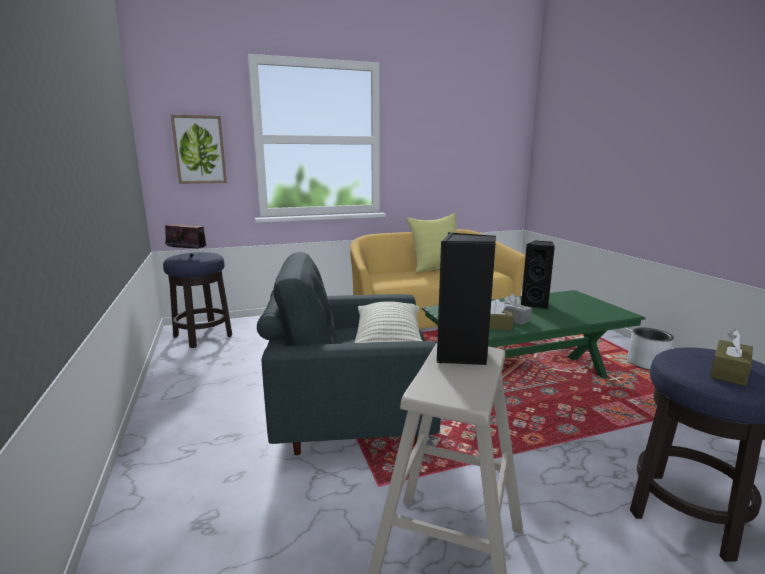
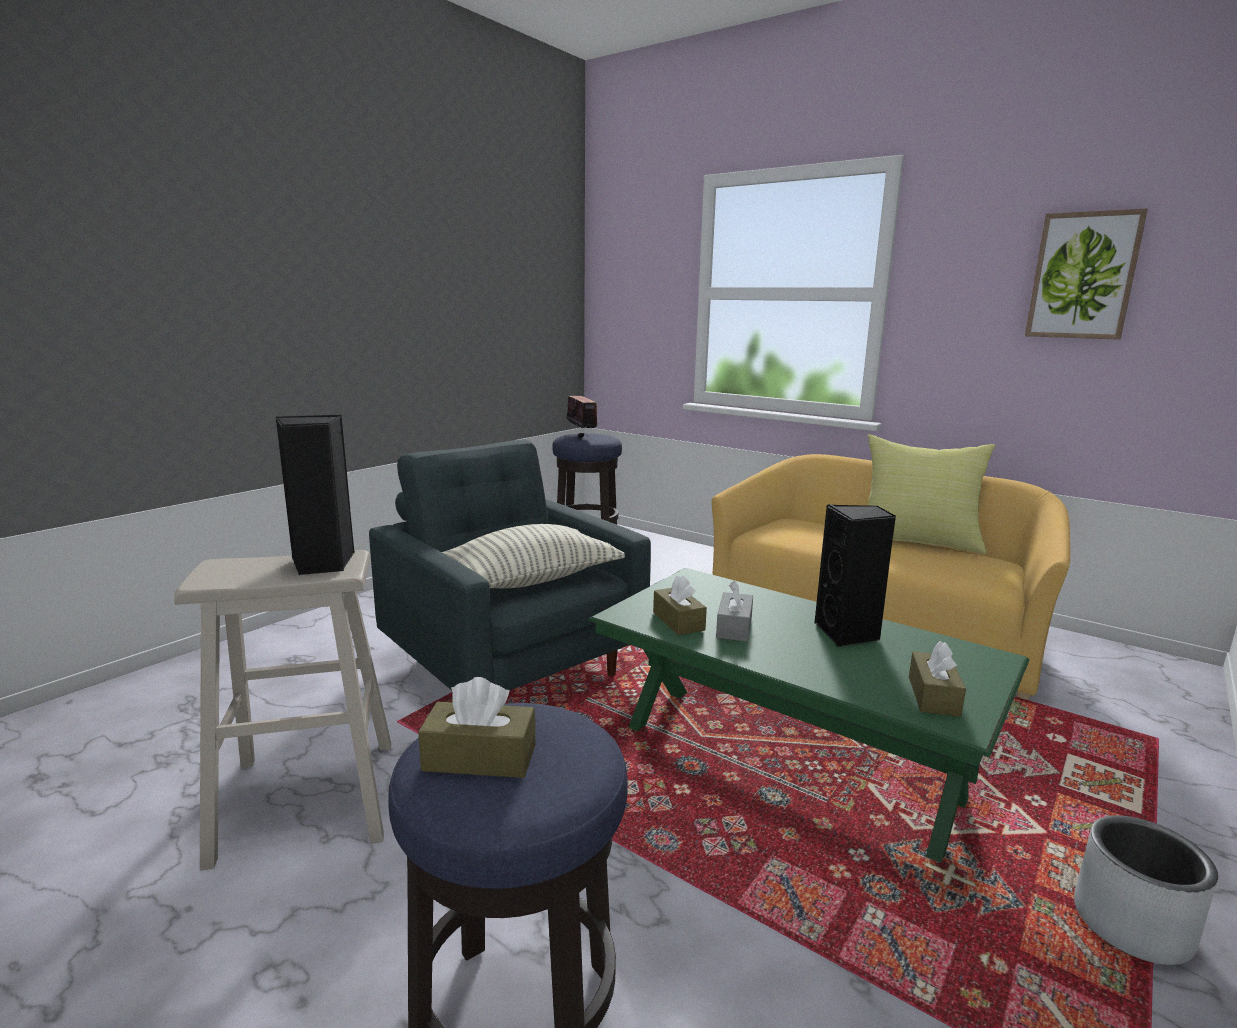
camera: 55 degrees right, 0 degrees up
(199, 150) = (639, 307): picture -> picture (1083, 276)
(601, 310) = (933, 696): none -> brown tissue box

